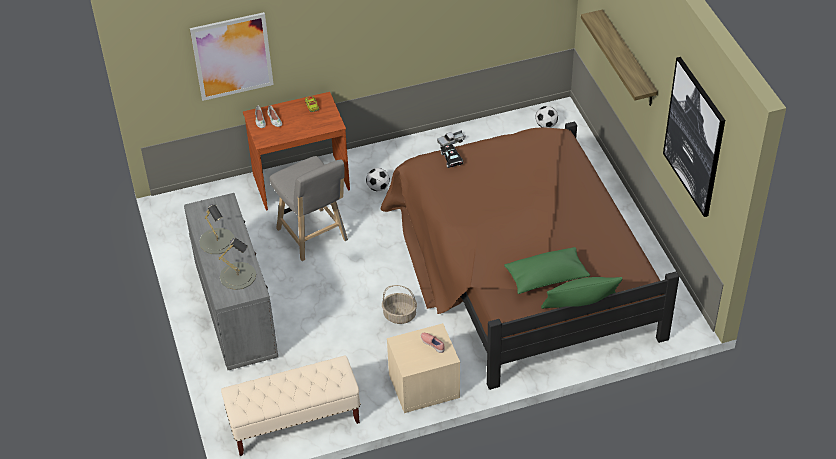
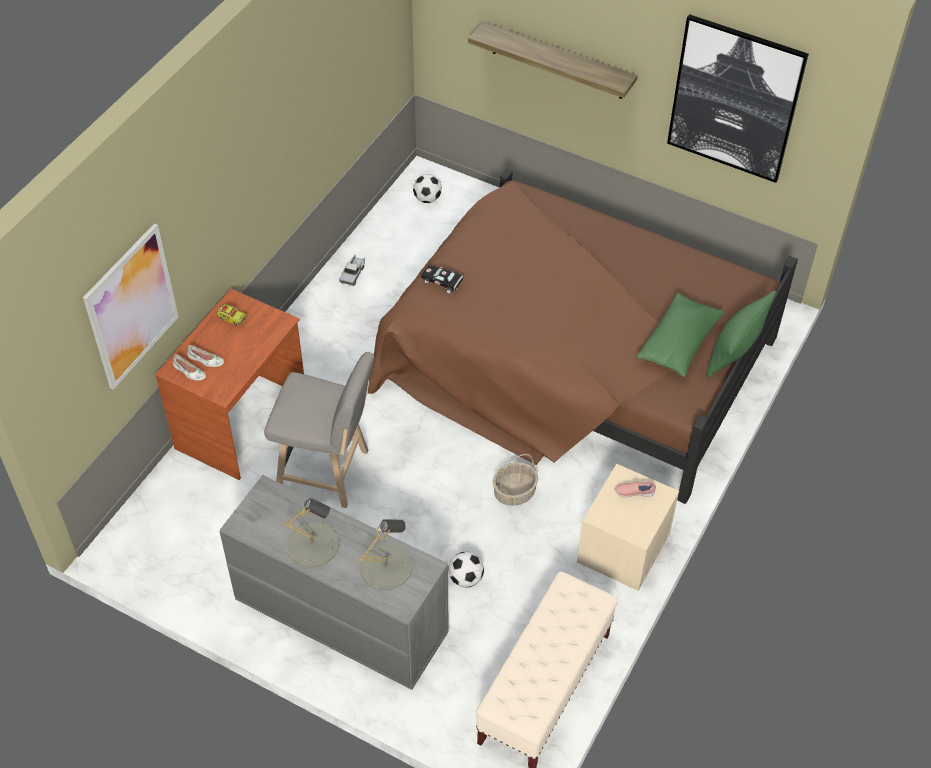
camera: 45 degrees left, 5 degrees up
(378, 187) = (334, 372): football -> football (466, 578)

